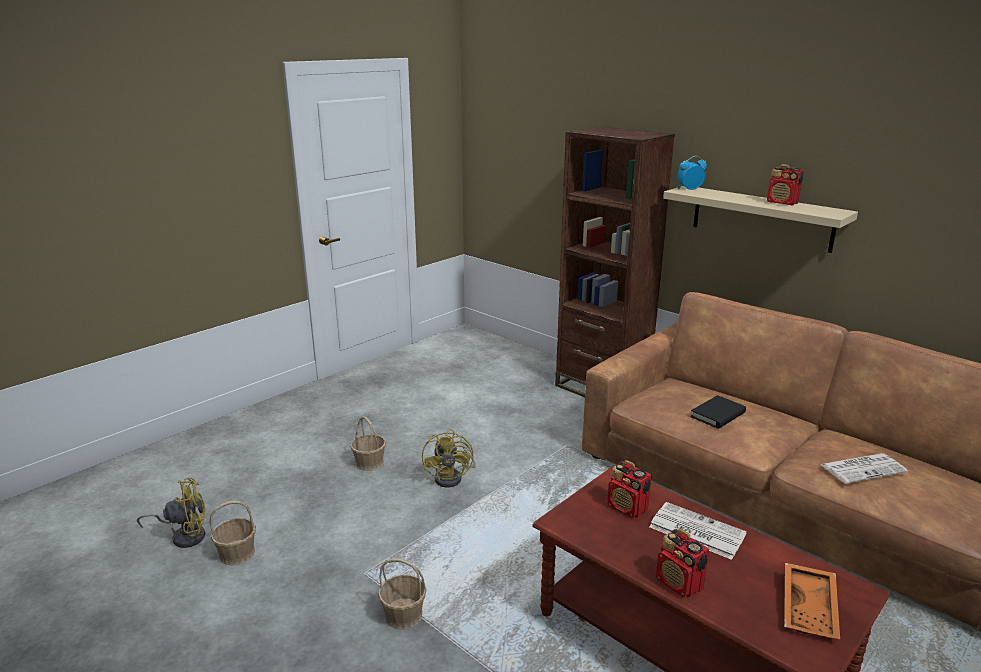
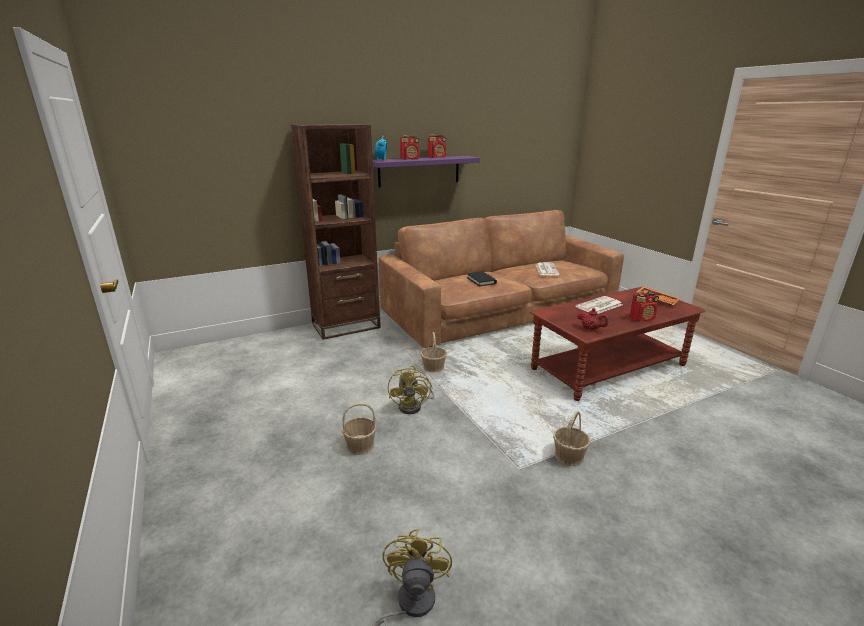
camera: 70 degrees left, 0 degrees up
(237, 553) = (462, 554): basket -> basket (433, 368)
(453, 477) = (414, 406): yellow fan -> yellow fan turned 75 degrees clockwise
(583, 525) = (591, 329): none -> red teapot
(627, 508) = (576, 315): radio -> radio (410, 159)
(761, 218) = (419, 171): beige shelf -> purple shelf

